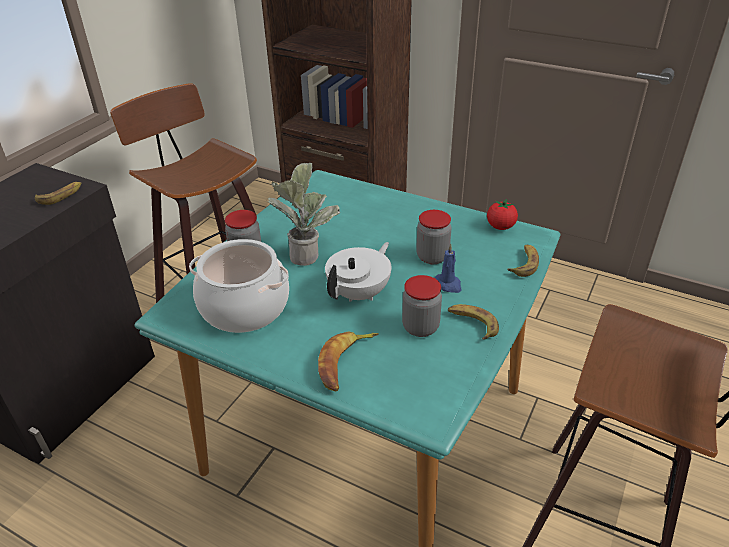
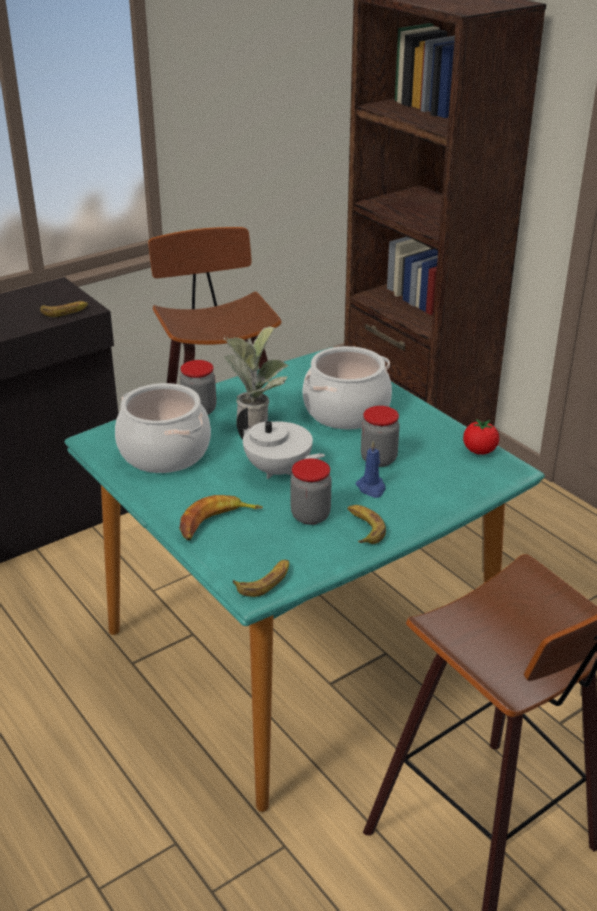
camera: 25 degrees right, 5 degrees down
(360, 293) = (278, 471): white teapot -> white teapot turned 60 degrees clockwise
(372, 222) = (346, 411): none -> cooking pot
(524, 263) = (470, 492): banana -> banana (265, 581)

